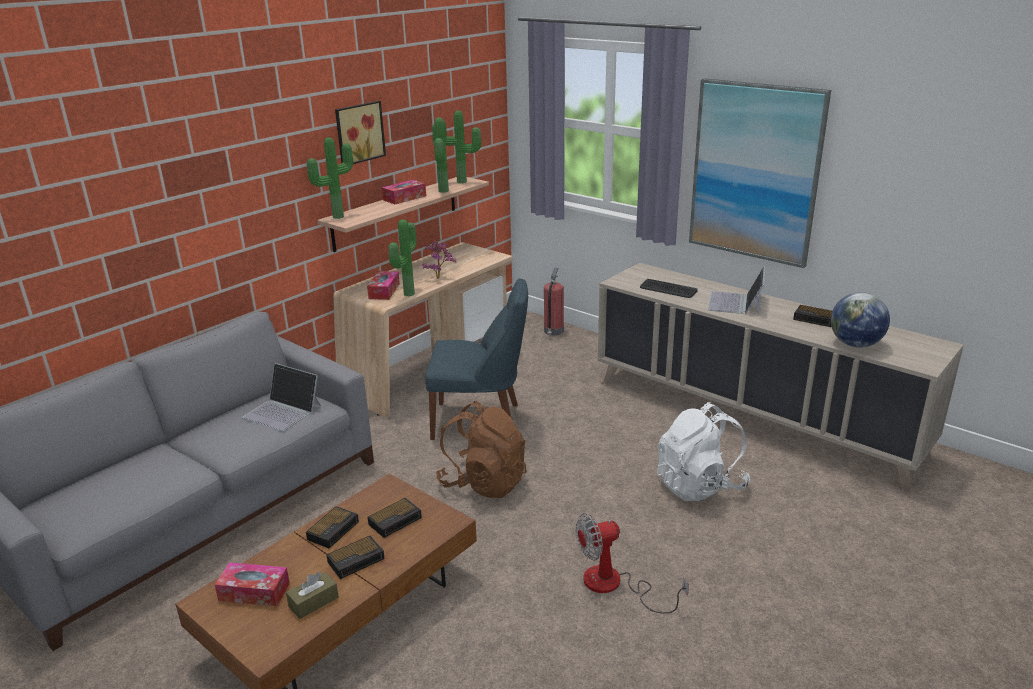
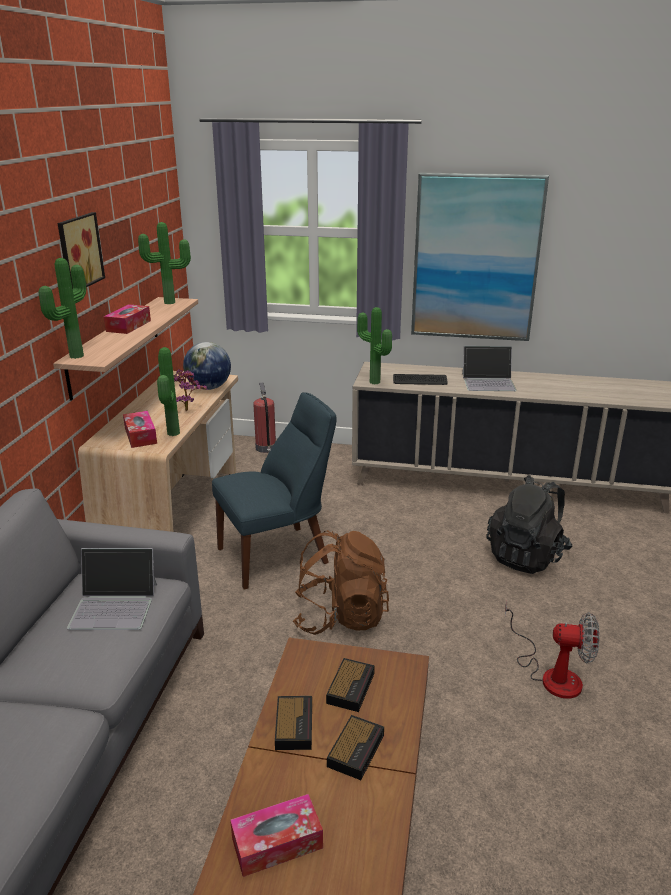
camera: 30 degrees left, 0 degrees up
(313, 602) = (360, 822): brown tissue box -> none
(441, 191) = (161, 314): potted plant -> potted plant (373, 383)
(614, 585) = (551, 674): fan -> fan turned 120 degrees counterclockwise
(699, 485) = (526, 556): white backpack -> black backpack
(736, 303) = (488, 382): laptop -> laptop turned 75 degrees counterclockwise
(815, 319) = (563, 383): alarm clock -> none
(855, 344) = (615, 397): globe -> globe (208, 388)

